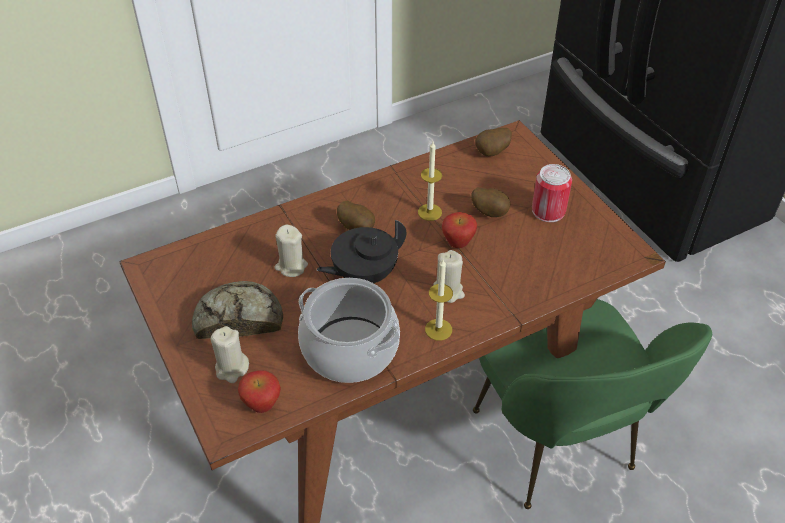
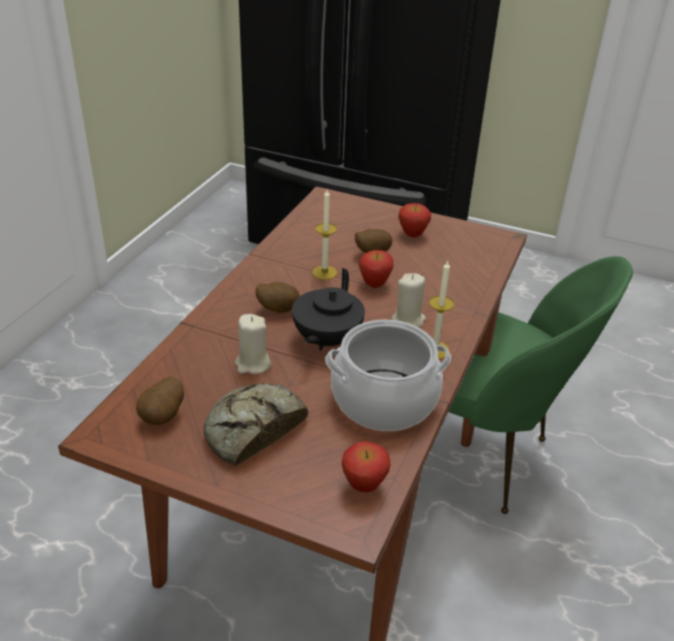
camera: 40 degrees left, 10 degrees down
(232, 368) = (297, 473): beige candle -> none
(492, 153) = (323, 214): potato -> potato (164, 417)
(548, 211) = (412, 235): can -> apple

